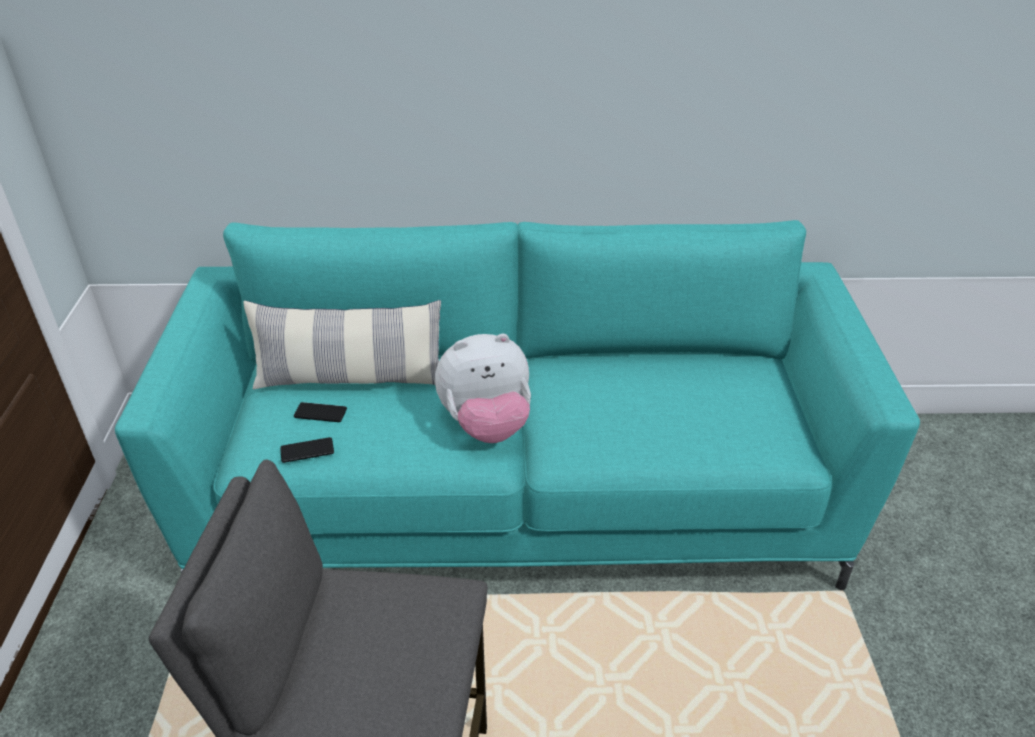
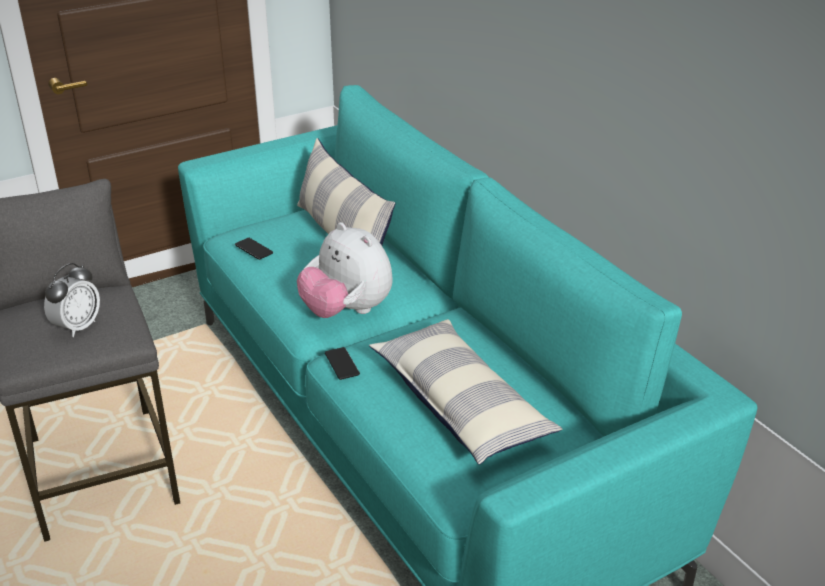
camera: 60 degrees right, 5 degrees down
(320, 413) = (295, 238): phone -> phone (342, 364)
(395, 638) = (77, 327): none -> alarm clock
(686, 409) = (460, 404): none -> pillow

